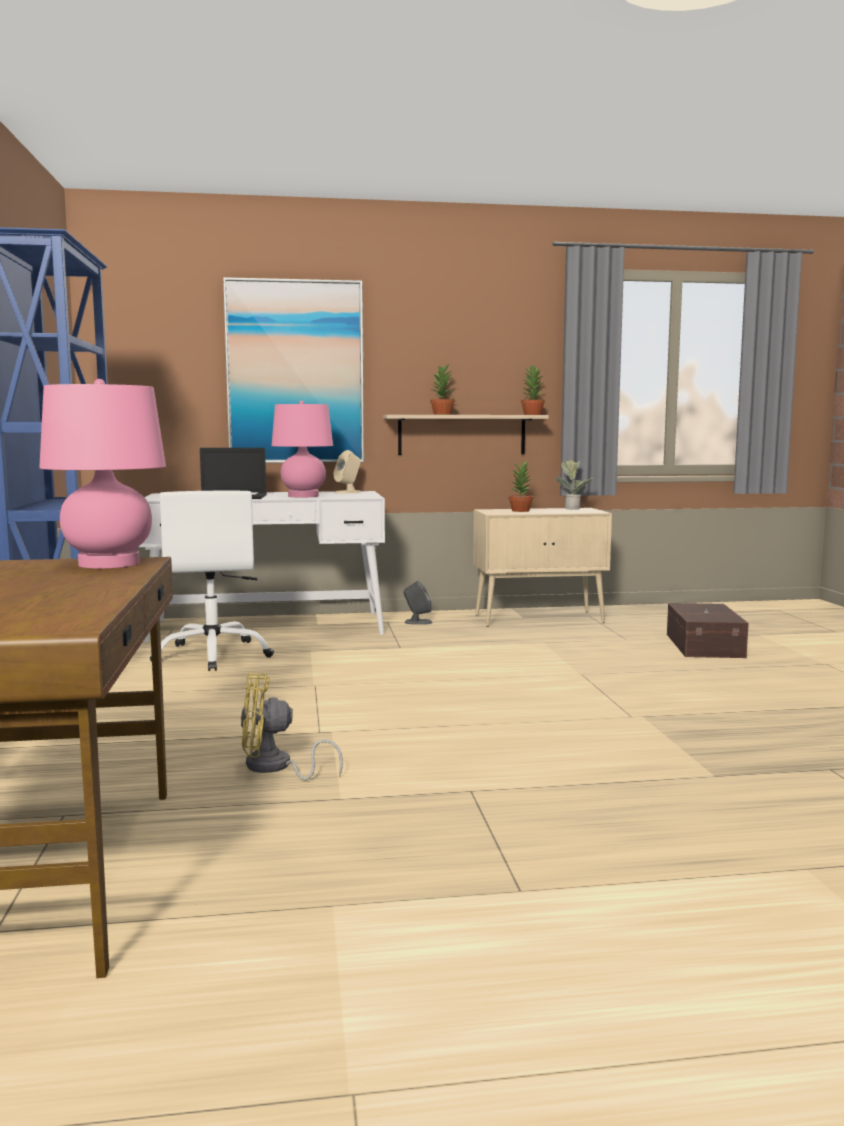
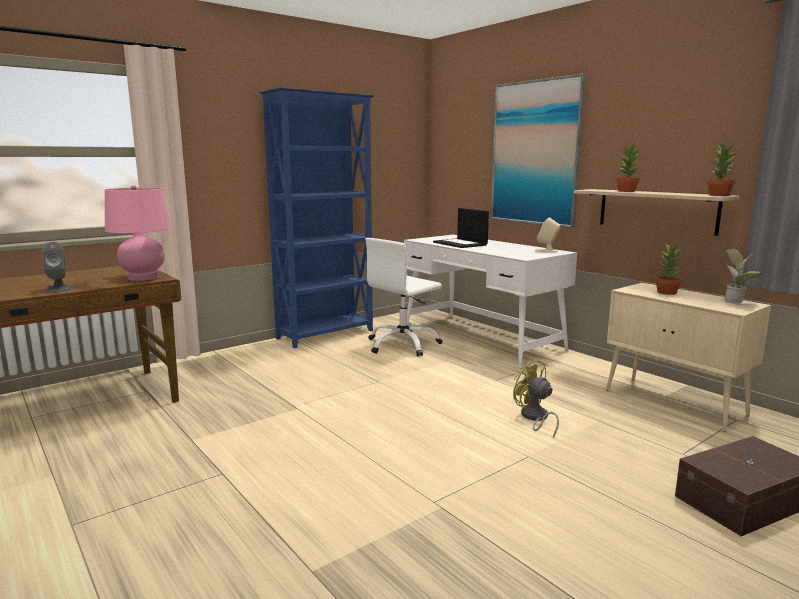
camera: 60 degrees right, 5 degrees up
(275, 768) = (228, 412): yellow fan -> yellow fan (534, 418)
(303, 496) = (497, 250): pink table lamp -> none
(418, 622) = (571, 368): grey speaker -> grey speaker (59, 288)

